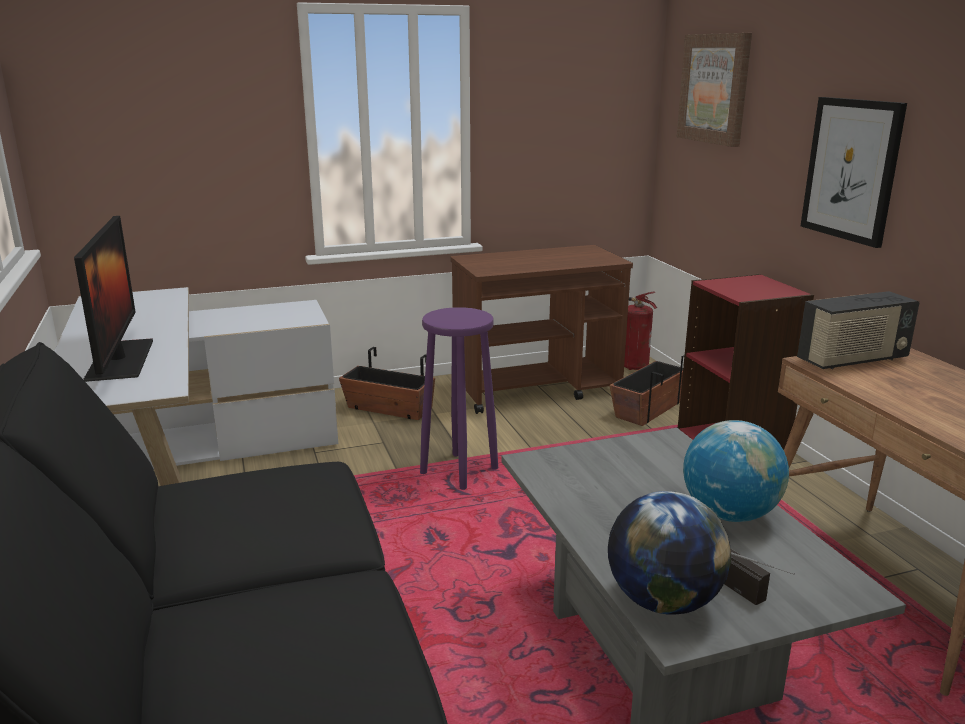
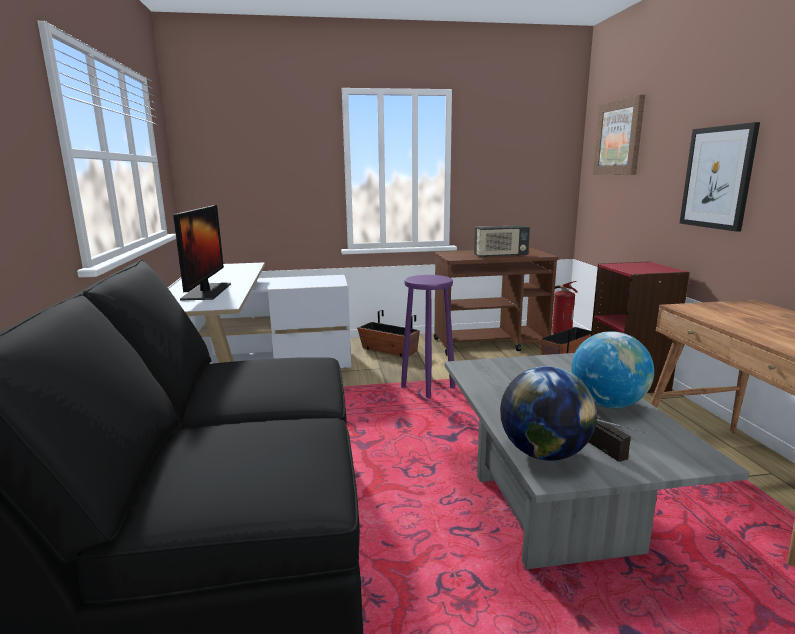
camera: 10 degrees right, 5 degrees down
(852, 360) = (715, 307): radio -> radio (500, 256)

